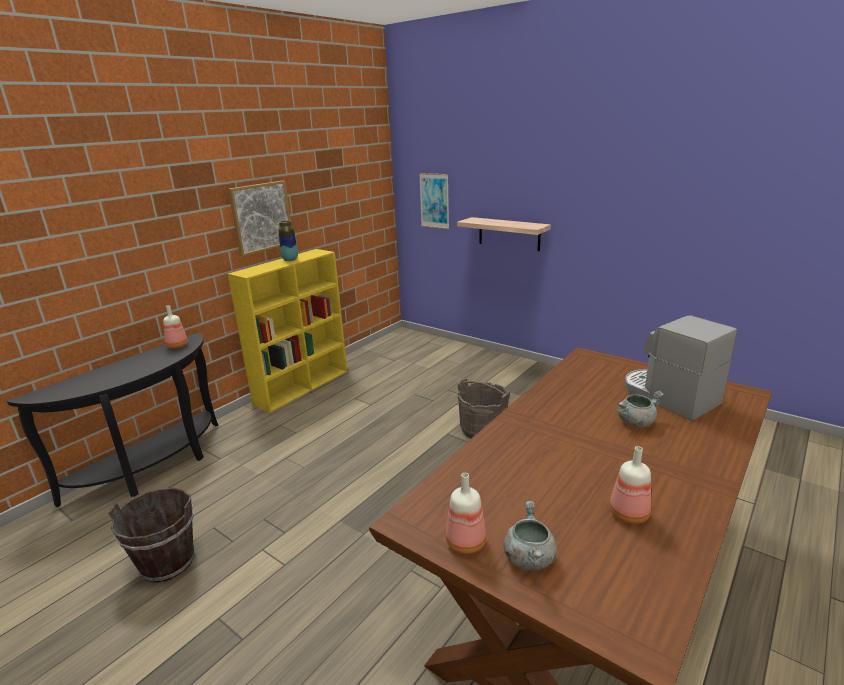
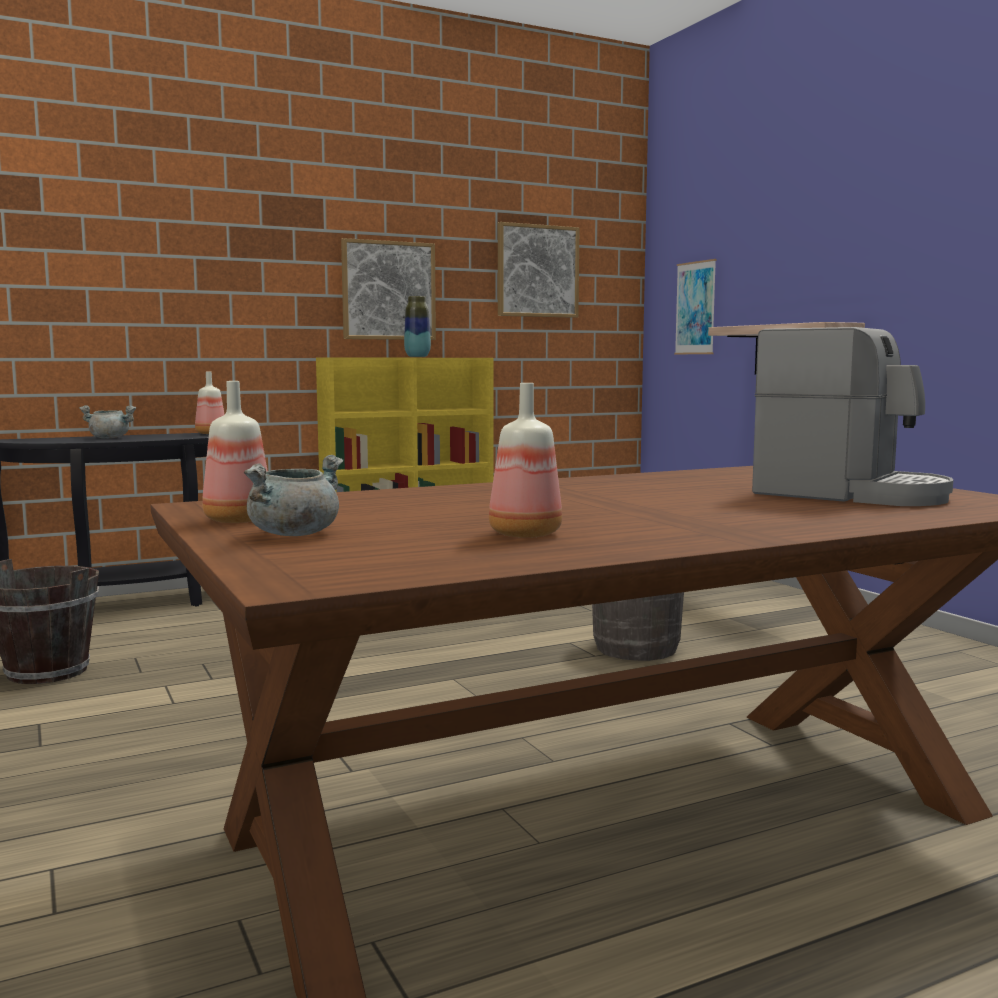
camera: 25 degrees right, 15 degrees down
(341, 185) = (537, 271): none -> picture
(635, 422) = (728, 500): grey cooking pot -> grey cooking pot (110, 438)
(668, 396) = (850, 494): coffee machine -> coffee machine turned 135 degrees clockwise

